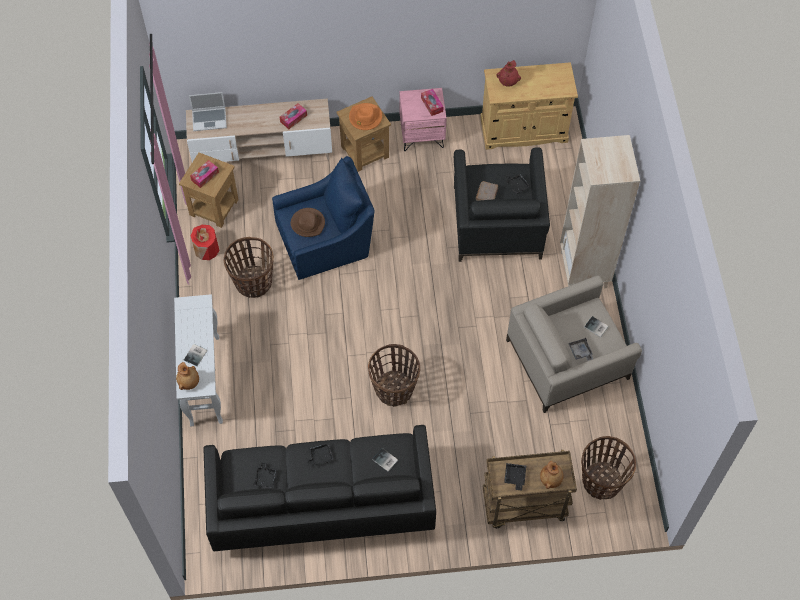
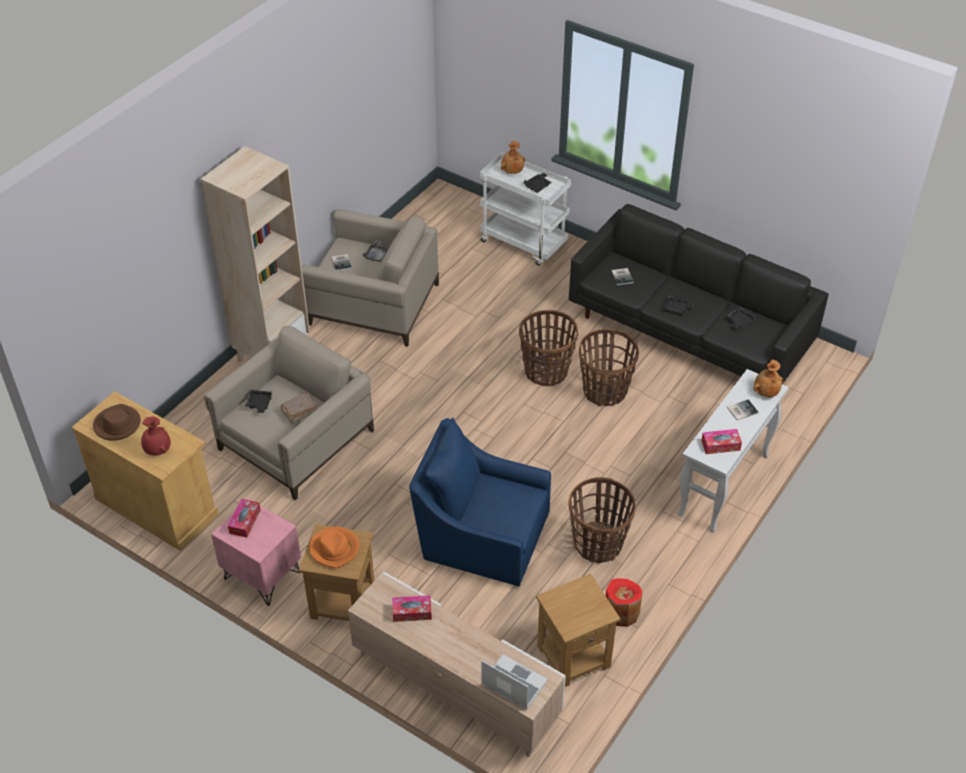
camera: 140 degrees left, 15 degrees down
(205, 176) = (581, 605): tissue box -> tissue box (720, 445)
(308, 223) = (504, 504): brown hat -> brown hat (117, 425)
(496, 221) = (296, 440): black armchair -> beige armchair
(523, 506) = (524, 243): brown cart -> white cart
(601, 481) = (447, 224): basket -> basket (605, 391)

